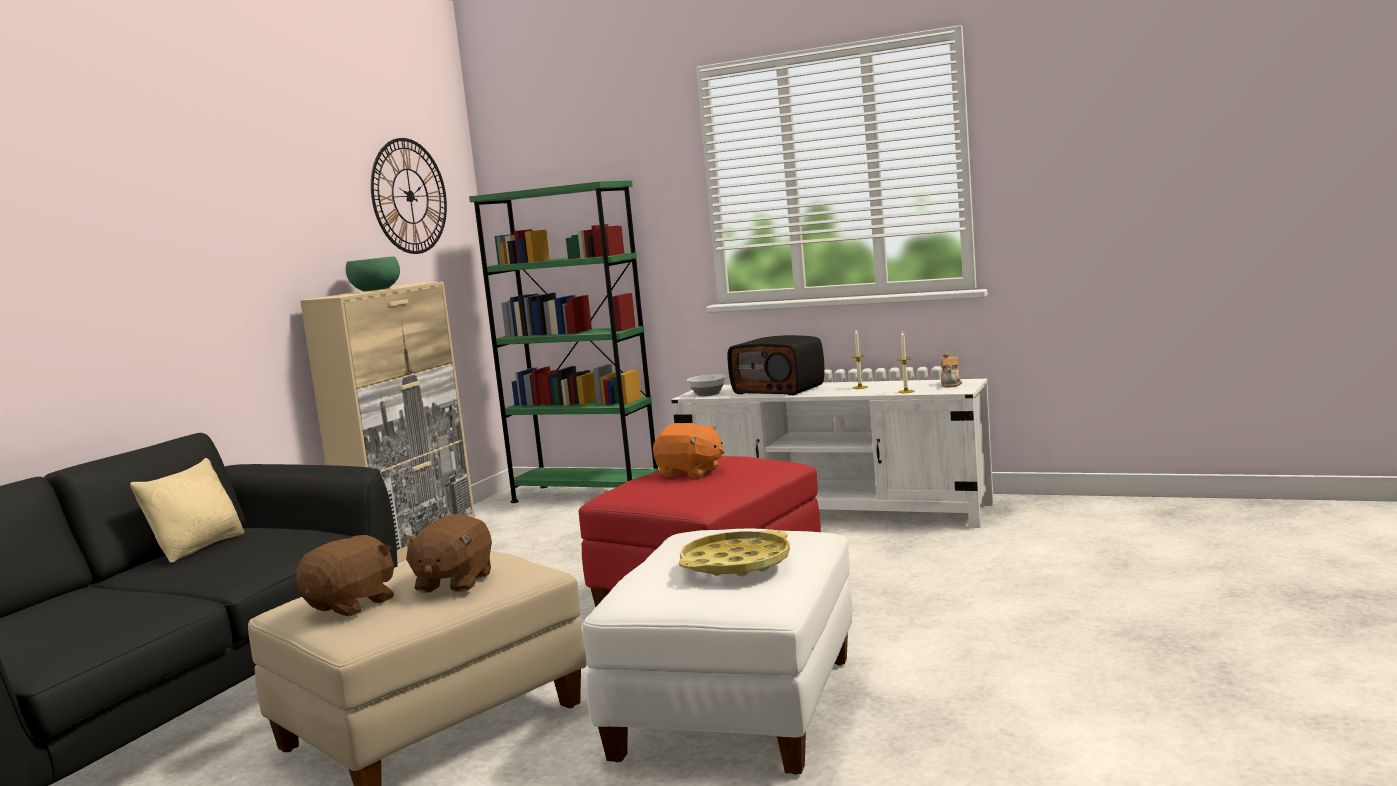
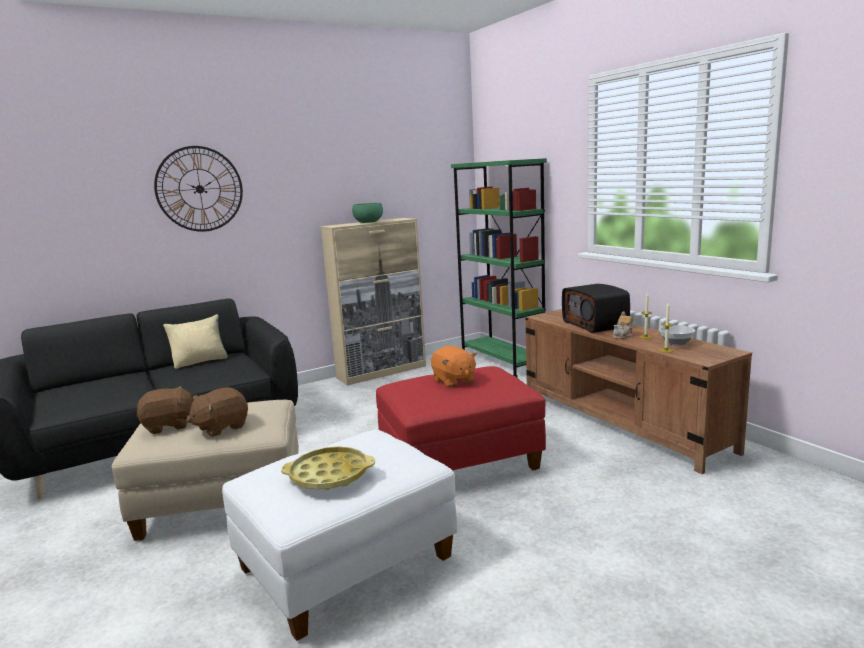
camera: 35 degrees right, 5 degrees up
(409, 196) = (415, 163): wall clock -> wall clock (199, 189)
(708, 394) = (550, 318): bowl -> bowl (676, 343)
(835, 511) = (621, 422): white tv stand -> brown tv stand
(951, 384) = (711, 352): teapot -> teapot (623, 336)

